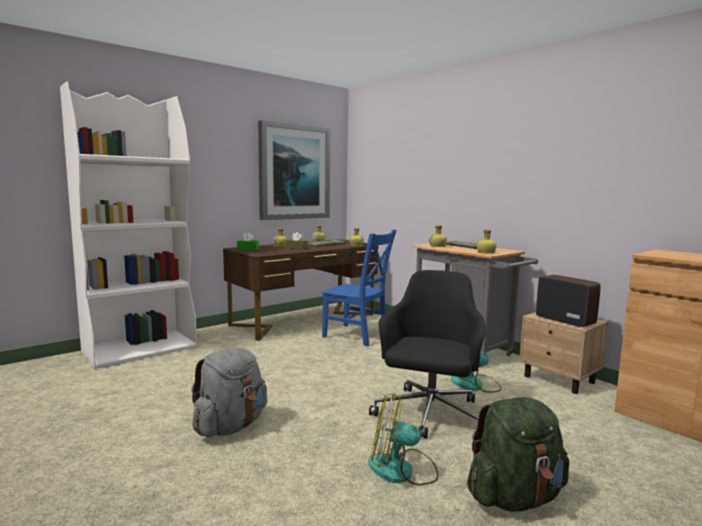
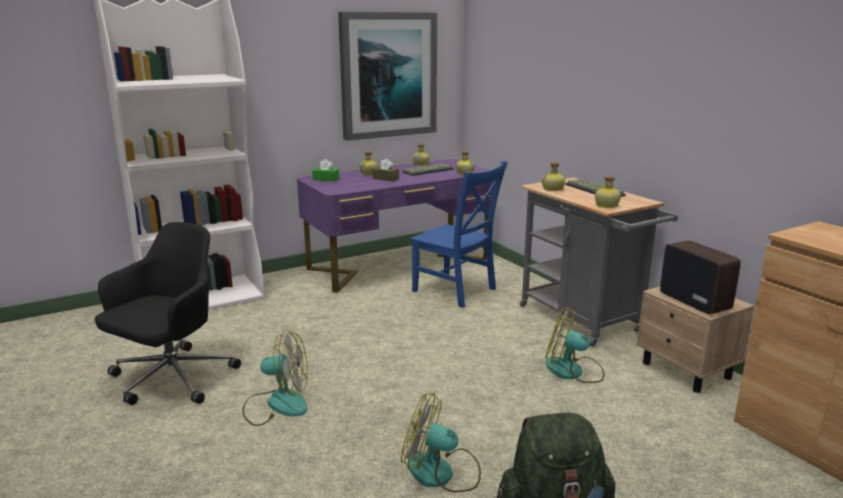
camera: 10 degrees right, 10 degrees up
(231, 426) = (277, 404): grey backpack -> fan
(304, 320) = (399, 264): brown desk -> purple desk
(429, 414) = (500, 407): black office chair -> black office chair (171, 379)

